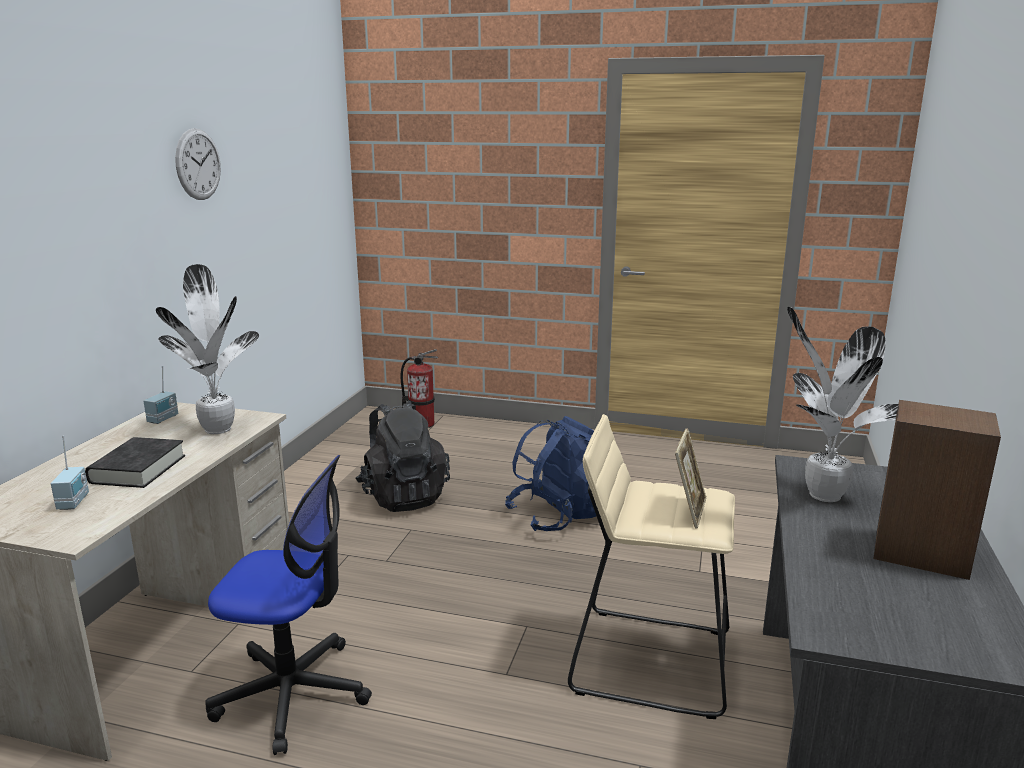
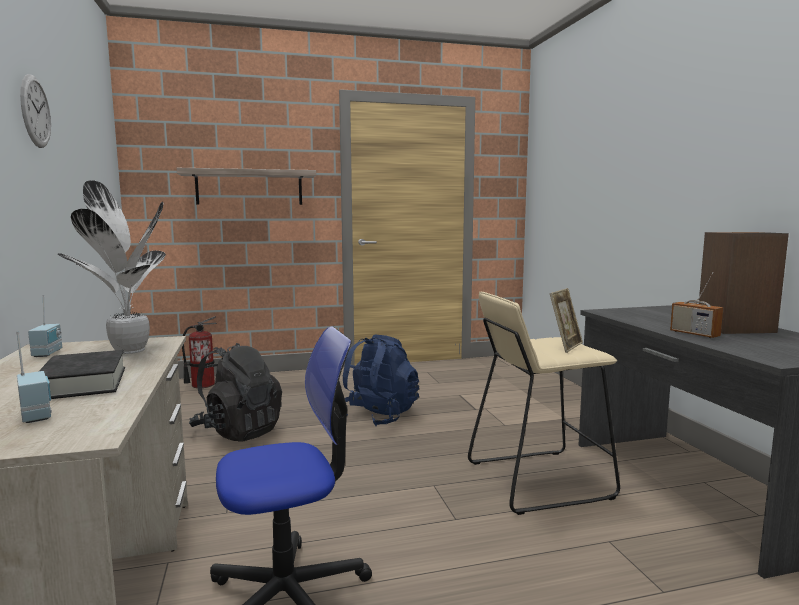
camera: 30 degrees left, 10 degrees down
(487, 194) = (249, 188): none -> shelf
(688, 511) = (565, 346): picture frame -> picture frame turned 45 degrees clockwise
(821, 495) = (640, 318): potted plant -> none
(825, 548) = (694, 334): none -> radio

